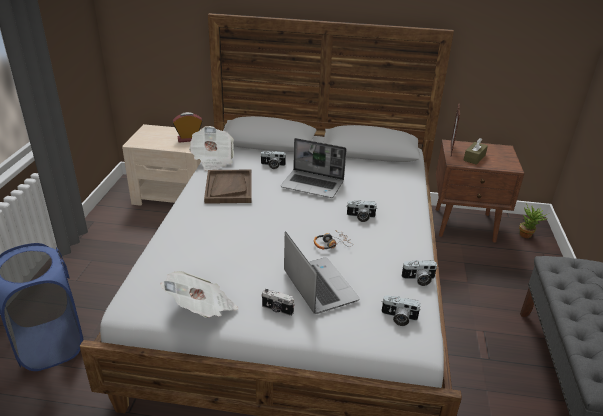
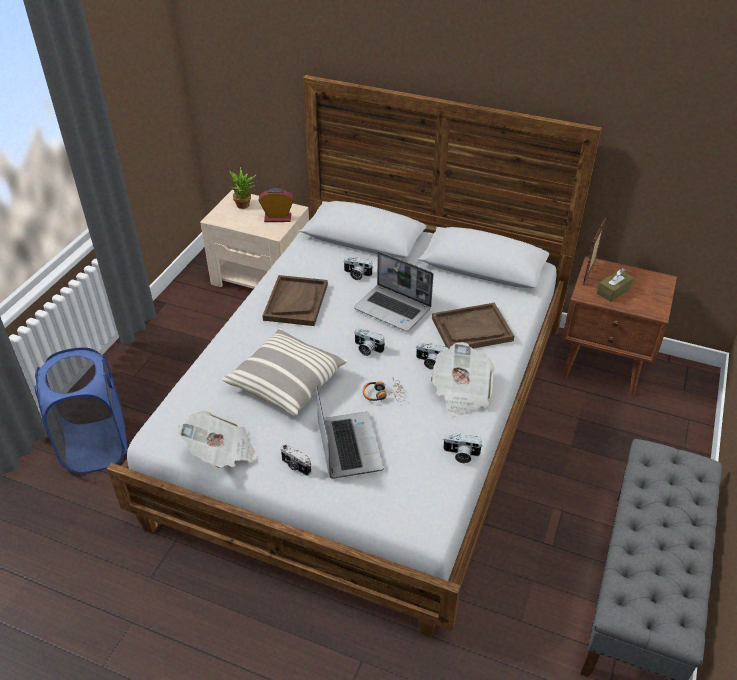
camera: 15 degrees right, 10 degrees up
(212, 160) = (290, 258): newspaper -> newspaper (461, 392)
(243, 245) = (287, 382): none -> pillow
(382, 192) = (471, 329): none -> brown tray
(398, 318) = (417, 497): camera -> camera (367, 349)
(527, 235) = (681, 391): potted plant -> potted plant (245, 206)

